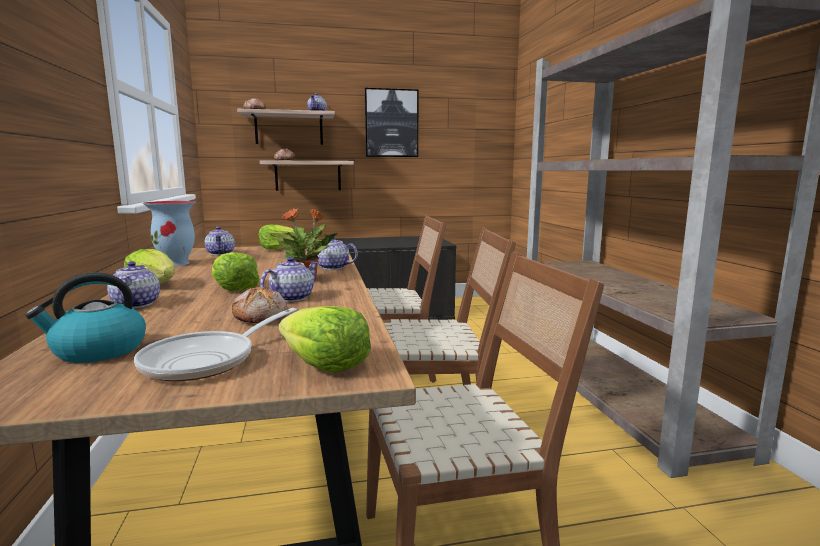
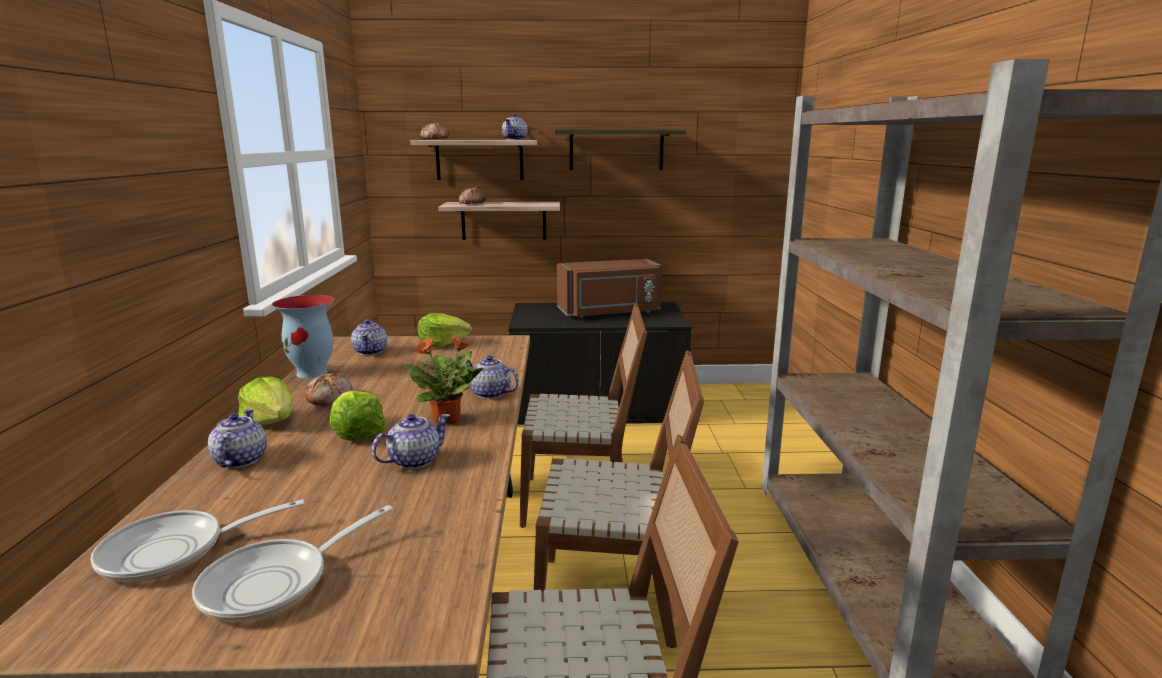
camera: 10 degrees right, 5 degrees up
(98, 351) = (174, 551): kettle -> frying pan
(261, 317) = (365, 499): bread -> bread (331, 398)
(325, 365) = (395, 607): lettuce -> none
(391, 123) = (616, 150): picture -> shelf
(393, 241) = (610, 313): none -> brown microwave

